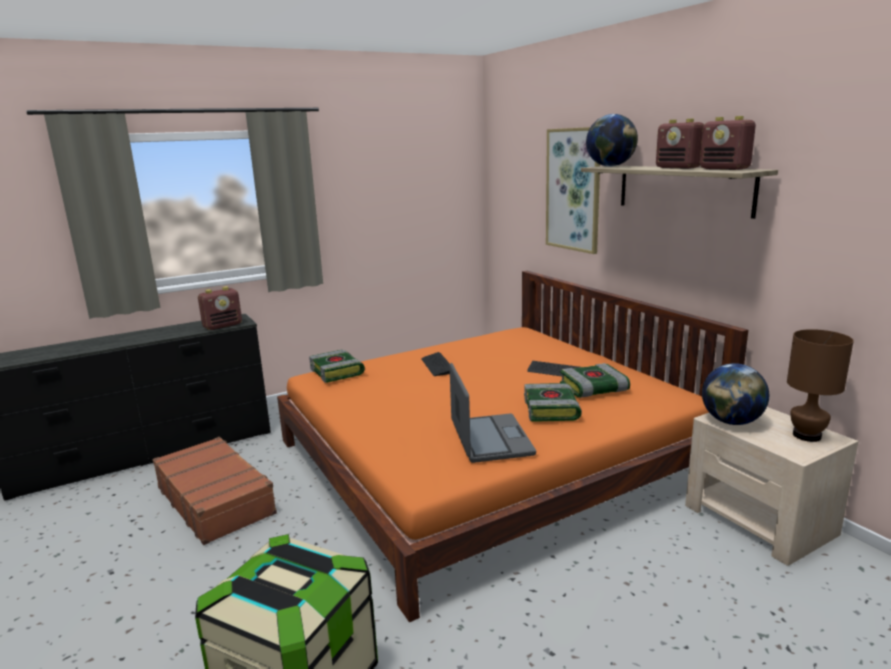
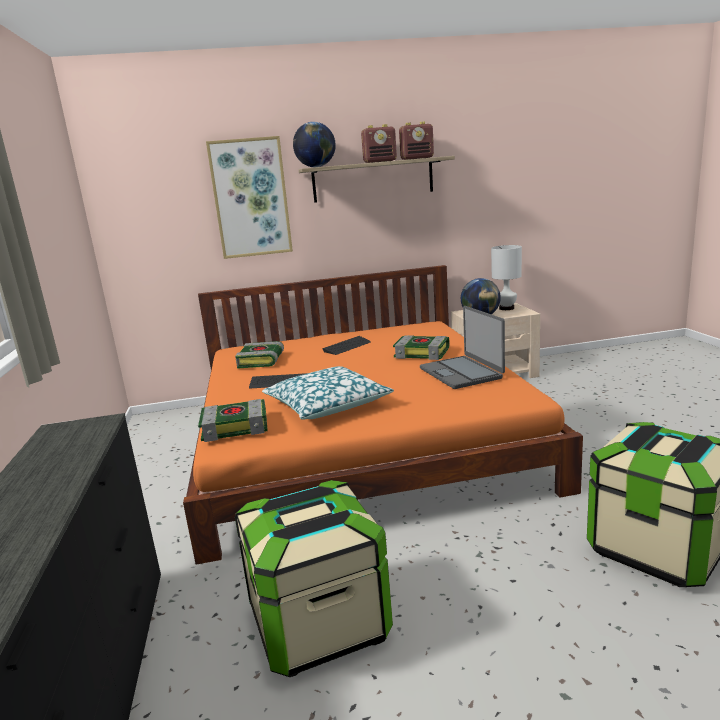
camera: 70 degrees left, 0 degrees up
(216, 500) = (319, 623): brown suitcase -> storage box
(223, 326) = (92, 435): radio -> none
(387, 393) = (327, 405): none -> pillow
(490, 439) = (461, 373): laptop -> laptop turned 120 degrees counterclockwise
(593, 389) = (395, 340): book -> book (261, 361)
(807, 435) = (506, 308): brown table lamp -> white table lamp

